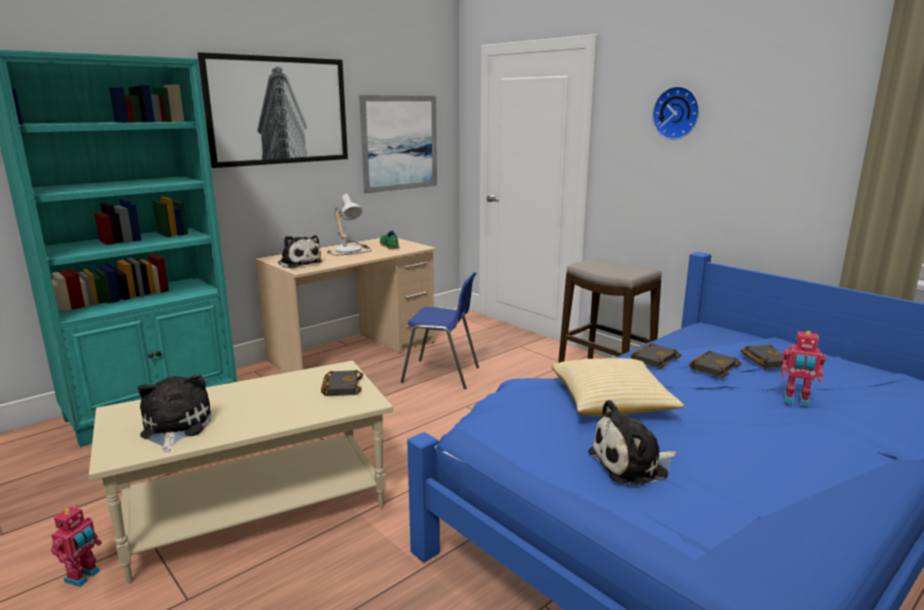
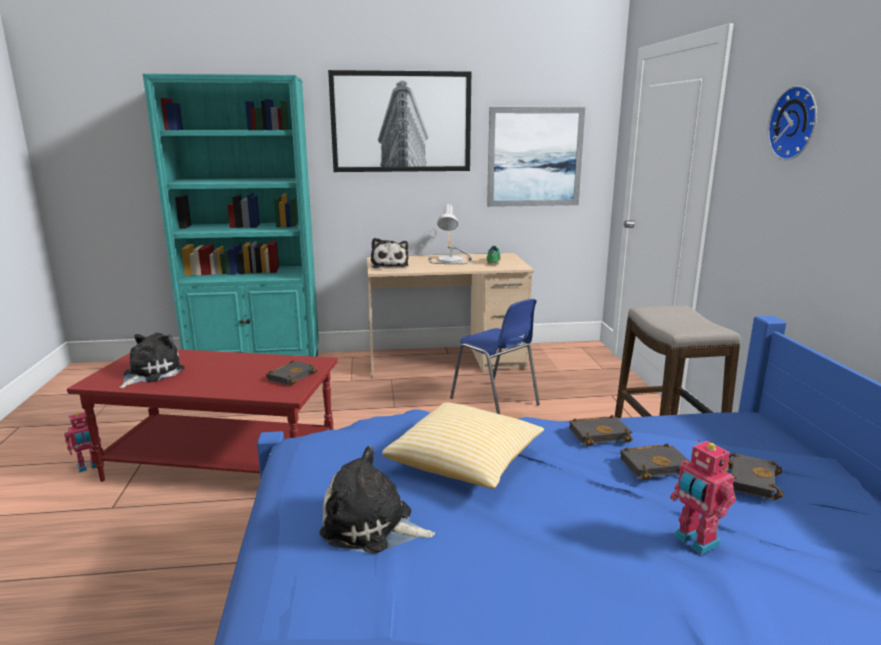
camera: 35 degrees right, 0 degrees up
(255, 511) = (220, 464): beige coffee table -> red coffee table

